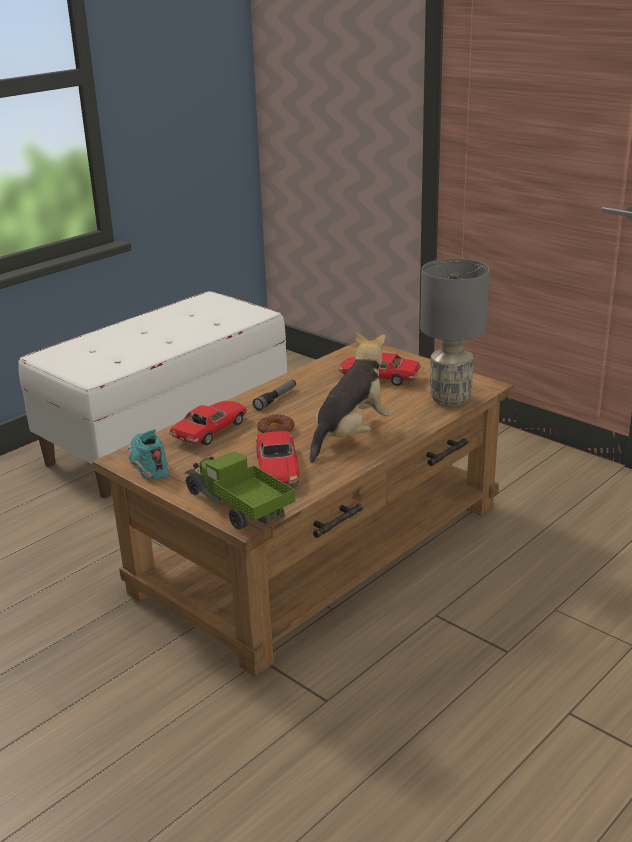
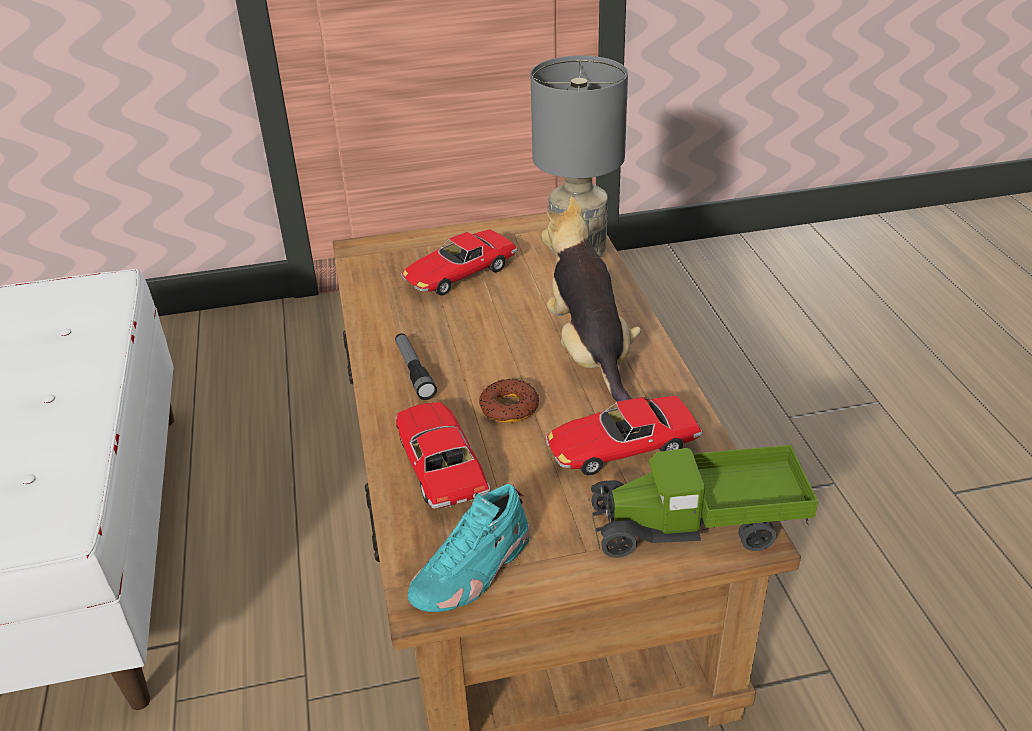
camera: 55 degrees left, 10 degrees up
(148, 463) = (473, 570): turquoise shoe -> turquoise shoe turned 60 degrees counterclockwise
(278, 469) = (621, 448): toy car -> toy car turned 135 degrees clockwise

